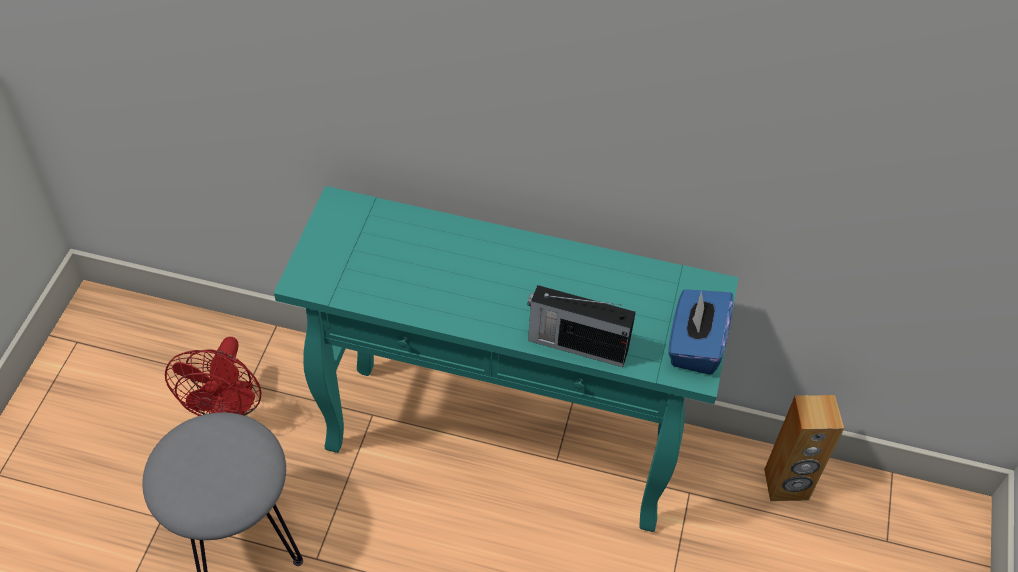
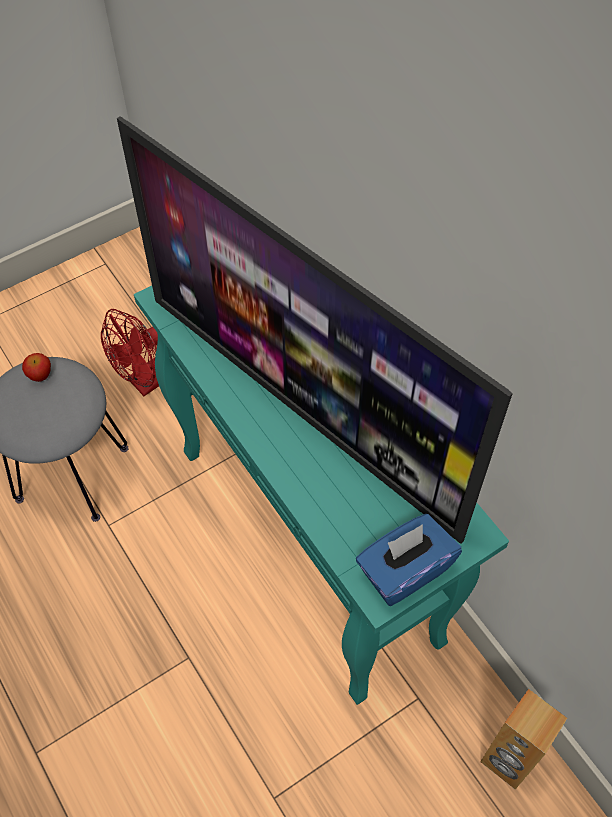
camera: 45 degrees right, 5 degrees up
(189, 445) = (40, 375): none -> apple
(509, 287) = (303, 409): none -> television
(576, 345) = (306, 495): radio -> none

